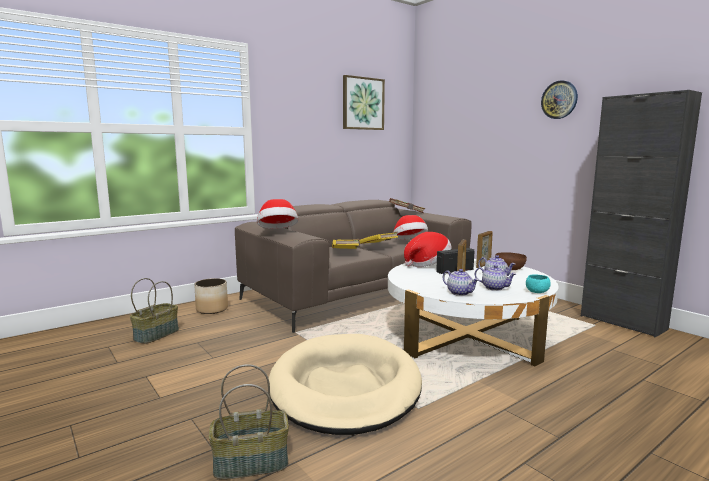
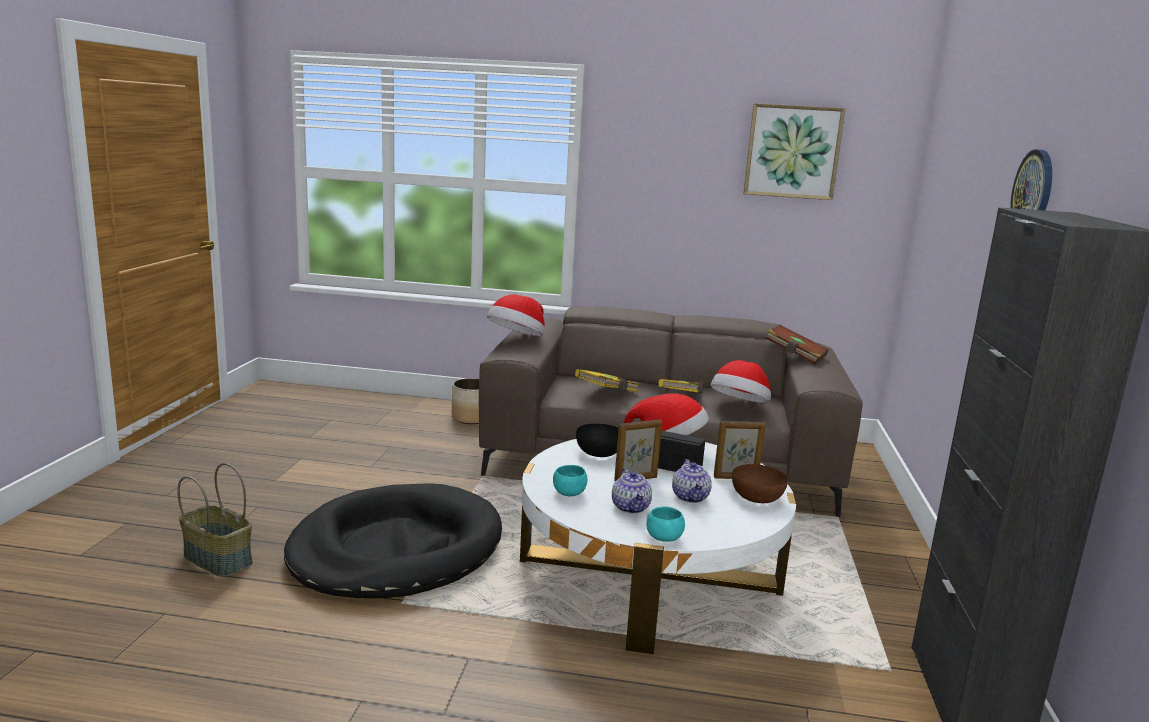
camera: 45 degrees right, 5 degrees up
(156, 334) = (379, 424): basket -> none
(345, 387) = (396, 549): beige dog bed -> black dog bed
(415, 275) = (598, 453): none -> black bowl
(460, 293) = (569, 493): teapot -> turquoise bowl

